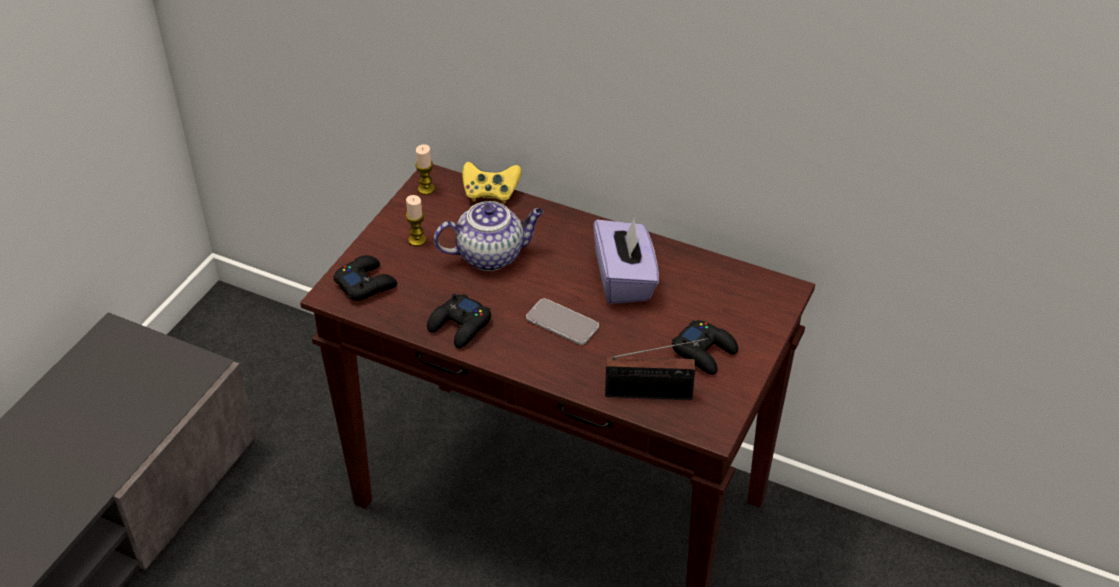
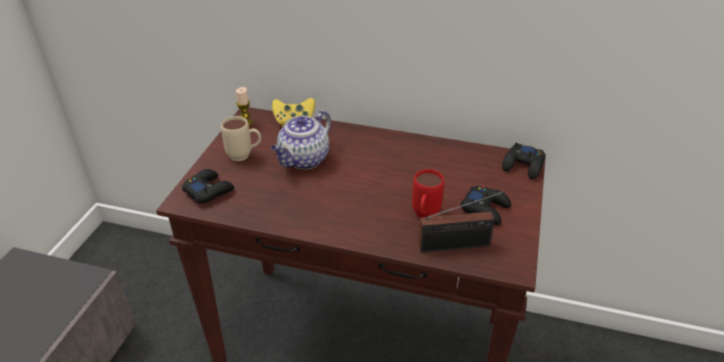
camera: 10 degrees left, 5 degrees down
(417, 240) = (245, 156): candle -> beige mug
(460, 326) = (290, 213): black game controller -> black game controller (523, 165)
(491, 255) = (304, 160): teapot -> teapot turned 150 degrees clockwise
(562, 323) = (370, 201): phone -> none
(624, 280) = (408, 166): purple tissue box -> none
(624, 352) = (424, 216): none -> red mug

